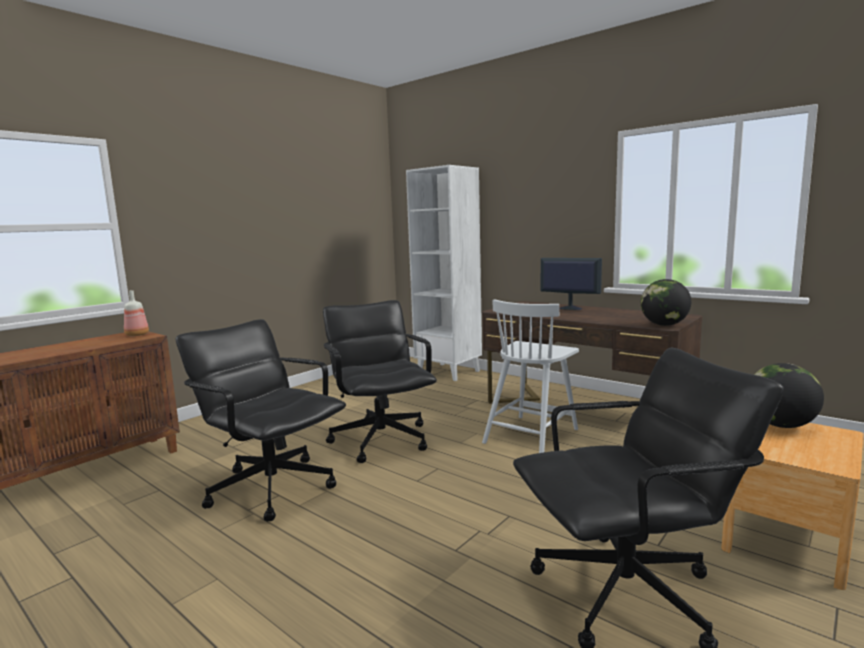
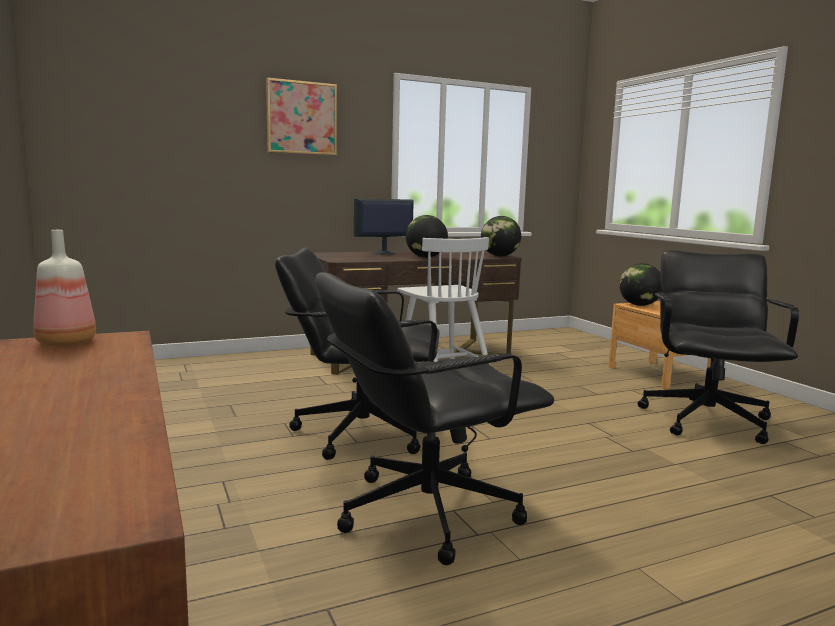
camera: 65 degrees left, 0 degrees up
(449, 372) = (197, 365): white bookcase -> none
(534, 189) = (301, 118): none -> picture
(578, 316) = (426, 257): none -> globe

